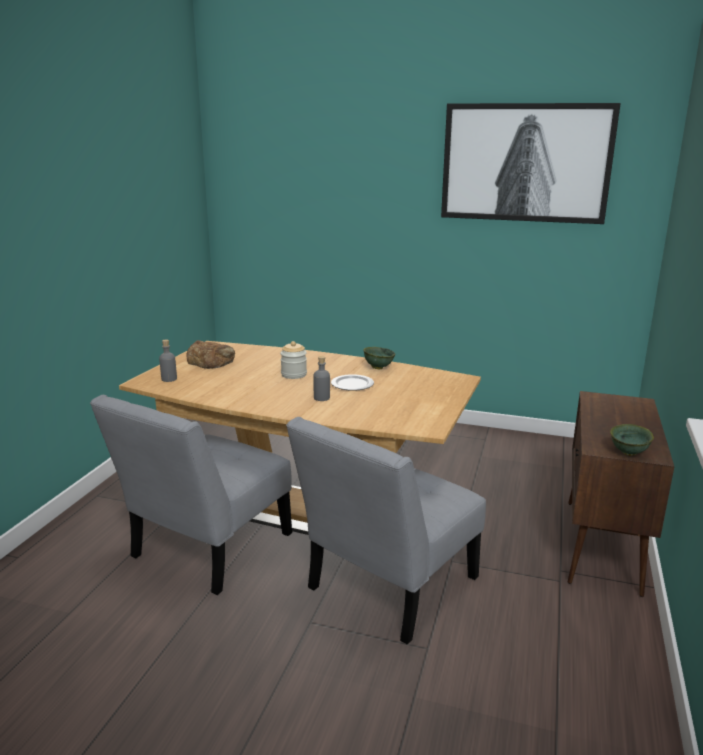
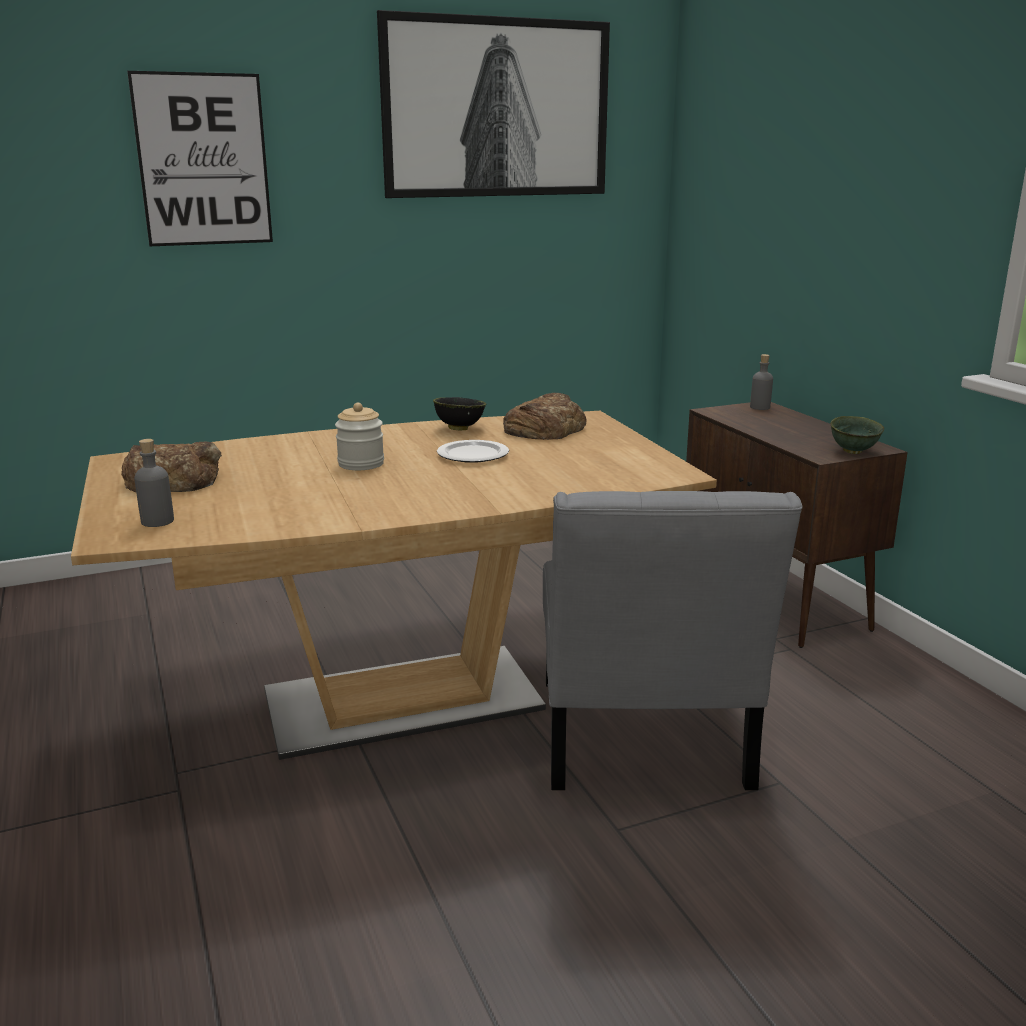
camera: 40 degrees left, 0 degrees up
(206, 550) = (326, 819): grey chair -> none
(321, 398) = (471, 479): grey bottle -> grey bottle (760, 407)
(340, 190) = (203, 160): none -> picture
(378, 367) = (458, 429): green bowl -> black bowl
(422, 379) = (545, 428): none -> bread

